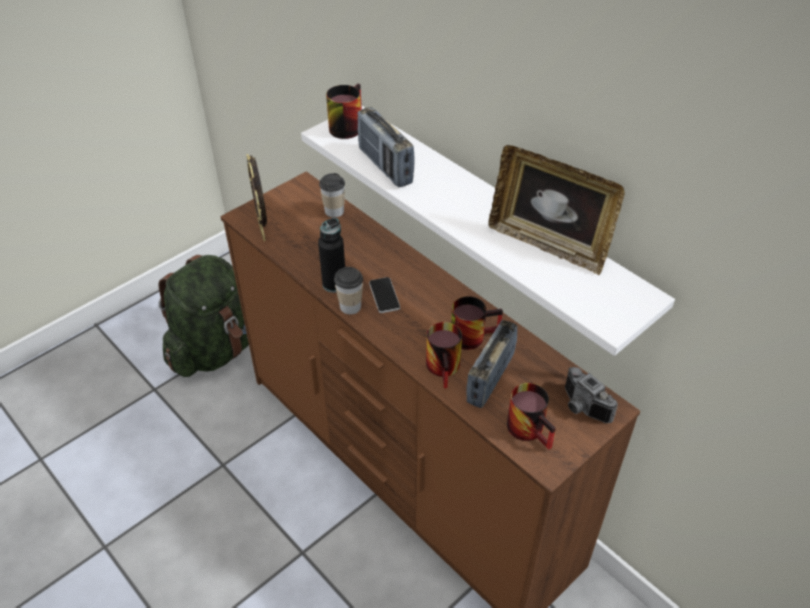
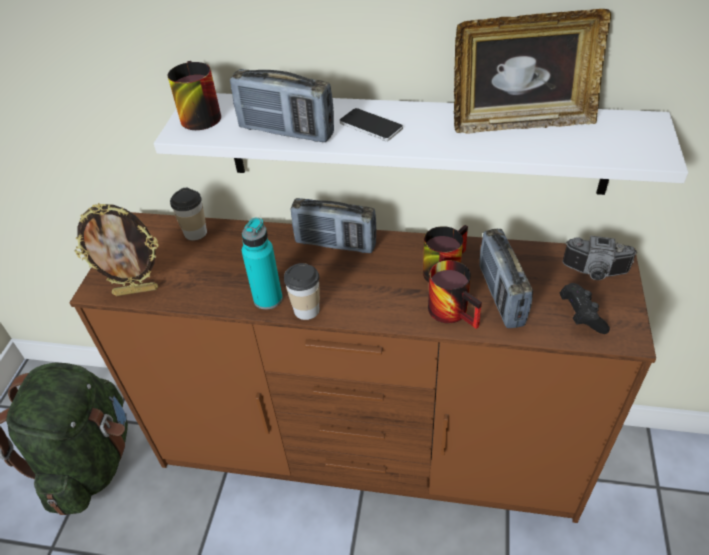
camera: 35 degrees left, 0 degrees up
(263, 231) = (136, 290): picture frame -> picture frame turned 45 degrees counterclockwise
(334, 284) = (268, 299): black bottle -> turquoise bottle
(384, 295) = (328, 281): phone -> phone (370, 125)
(416, 272) = (335, 244): none -> radio
(532, 428) = (581, 315): mug -> black game controller

